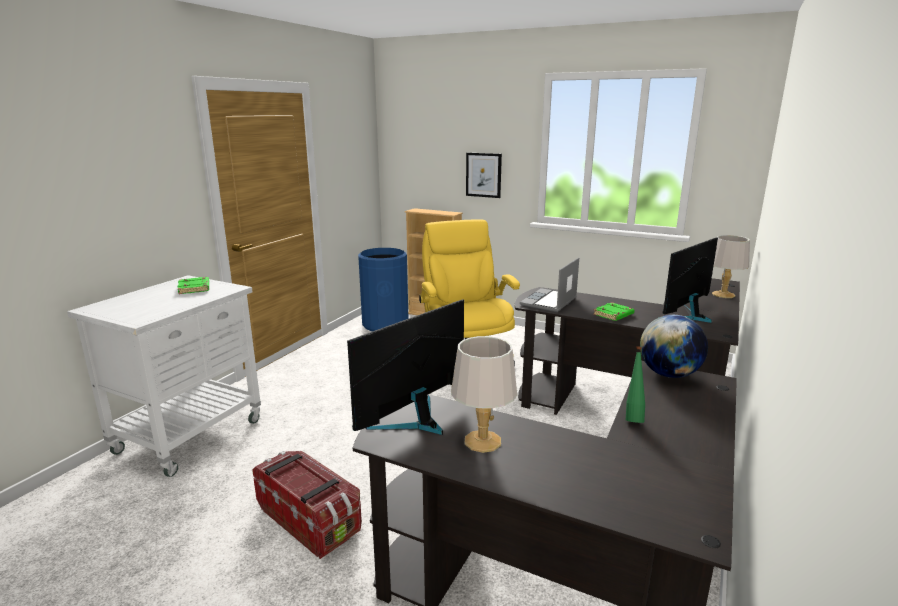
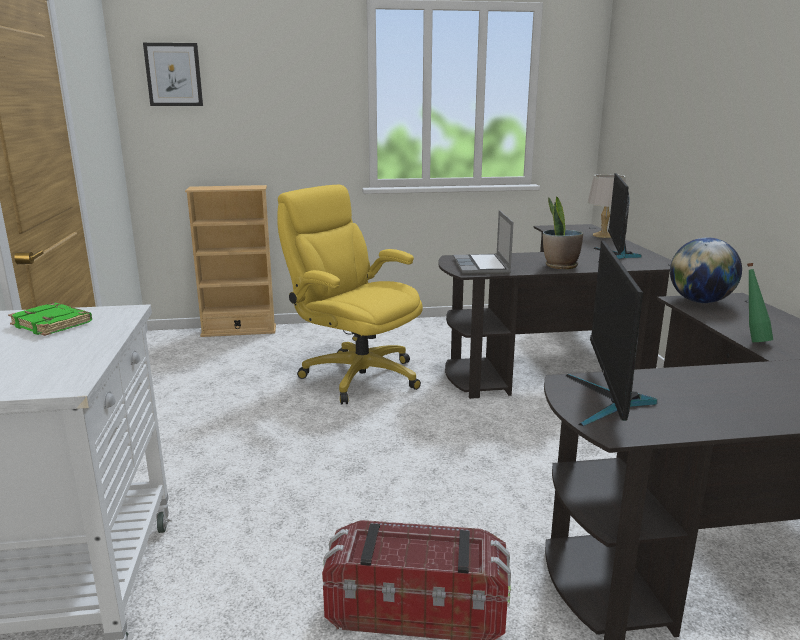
camera: 35 degrees left, 0 degrees up
(385, 324) = (187, 355): blue trash can -> none
(482, 441) = (699, 396): grey table lamp -> none
(483, 175) = (292, 132): picture -> picture (173, 74)
(613, 315) = (560, 266): green book -> potted plant

